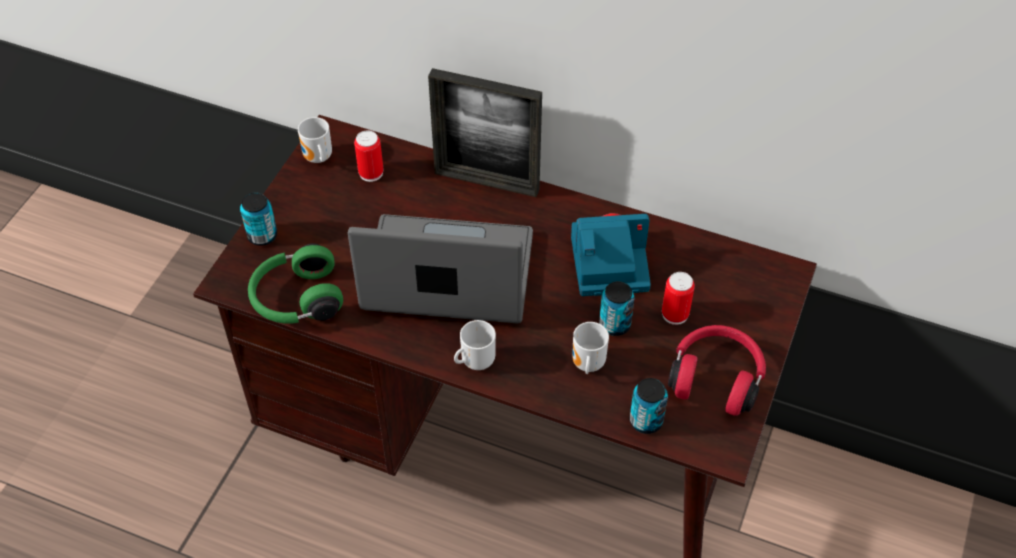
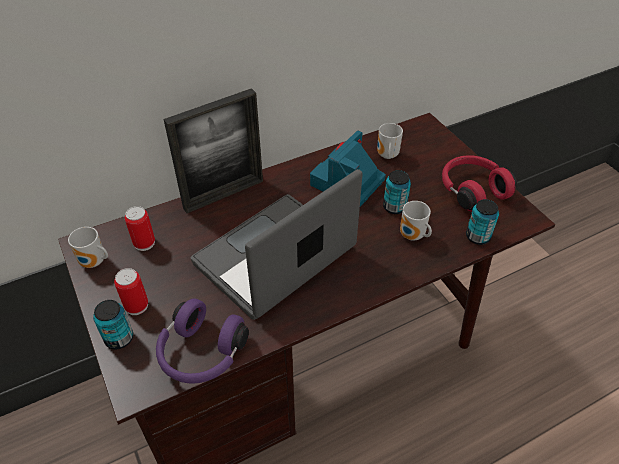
camera: 50 degrees left, 5 degrees down
(296, 299) = (201, 354): green headphones -> purple headphones
(475, 361) = (359, 287): mug -> mug (386, 156)
(675, 314) = (411, 179): can -> can (136, 306)

